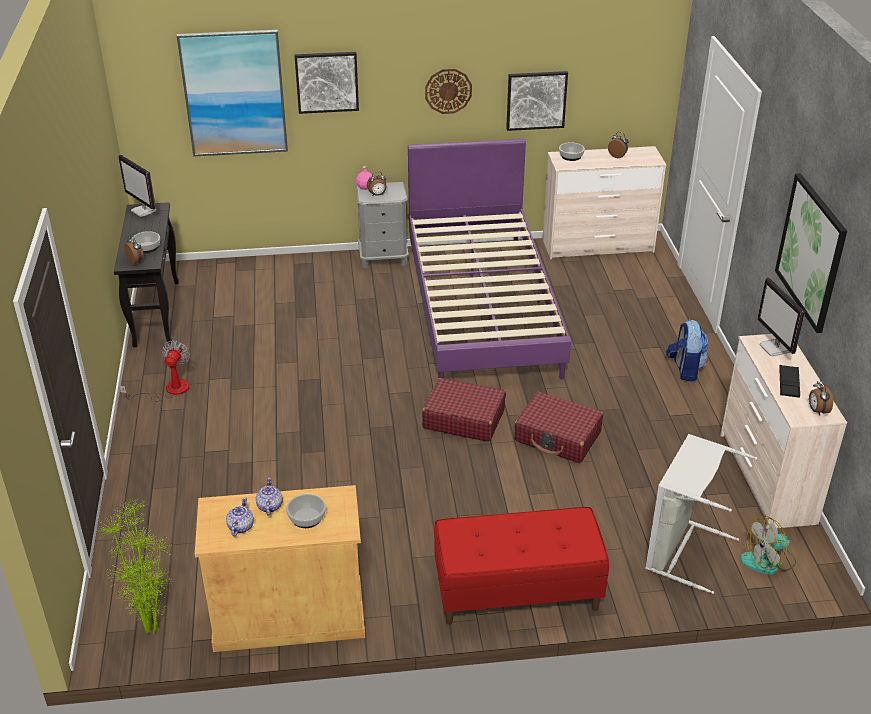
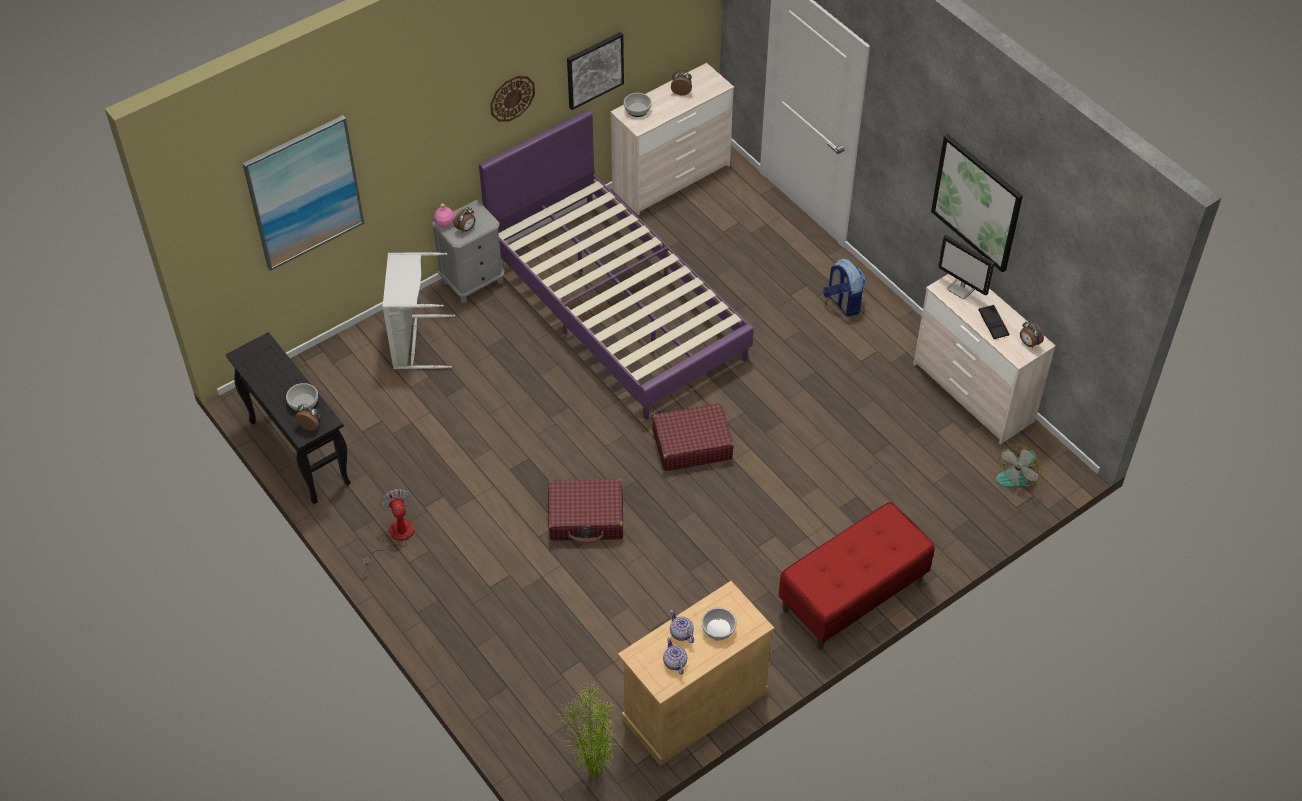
camera: 30 degrees left, 15 degrees up
(144, 211) = (253, 355): monitor -> none
(327, 82) = (395, 141): picture -> none
(558, 437) = (784, 427): red suitcase -> red suitcase (586, 517)
(681, 550) = (950, 495): grey laundry basket -> grey laundry basket (415, 342)

